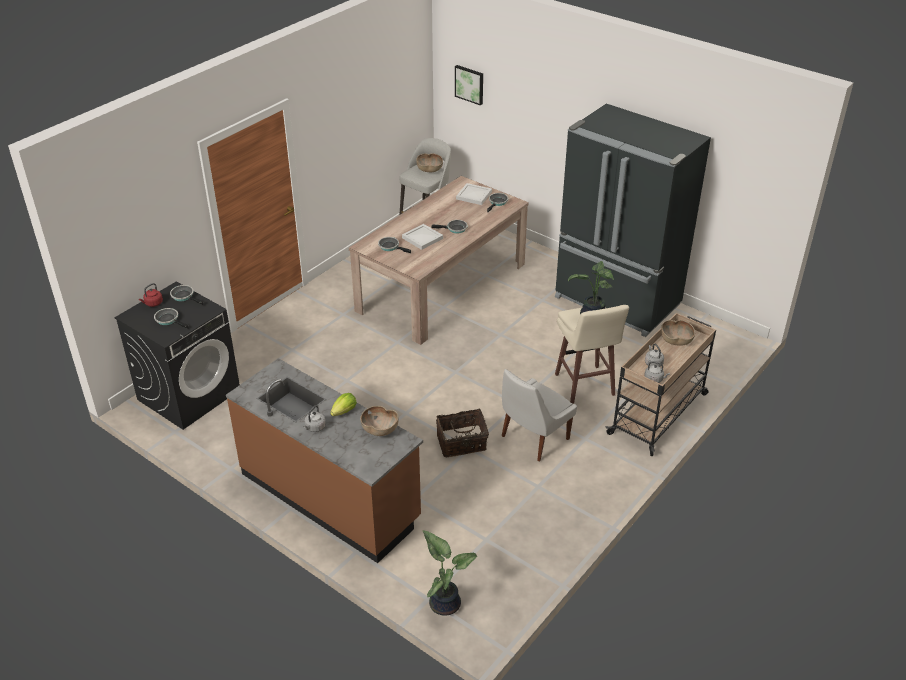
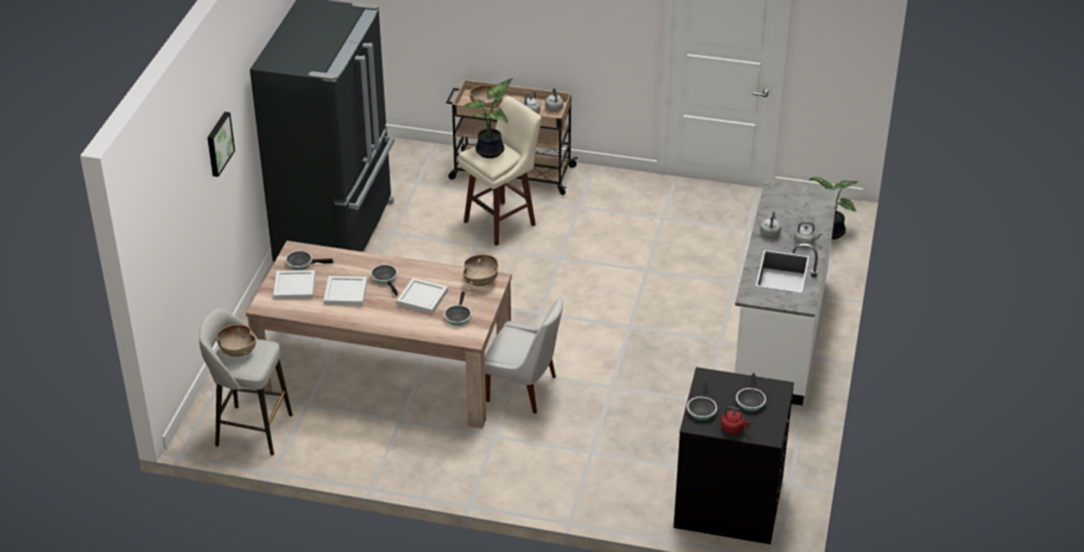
camera: 115 degrees left, 0 degrees up
(330, 496) = (778, 335): brown counter -> white counter
(344, 411) = (770, 233): lettuce -> grey kettle
(379, 430) = (774, 206): brown bowl -> brown bowl (481, 280)
(451, 212) = (346, 293): none -> white tray
(462, 443) = (644, 276): basket -> none
(470, 84) = (165, 231): picture -> picture (218, 143)
(533, 439) = (603, 236): white chair -> white chair (524, 389)

